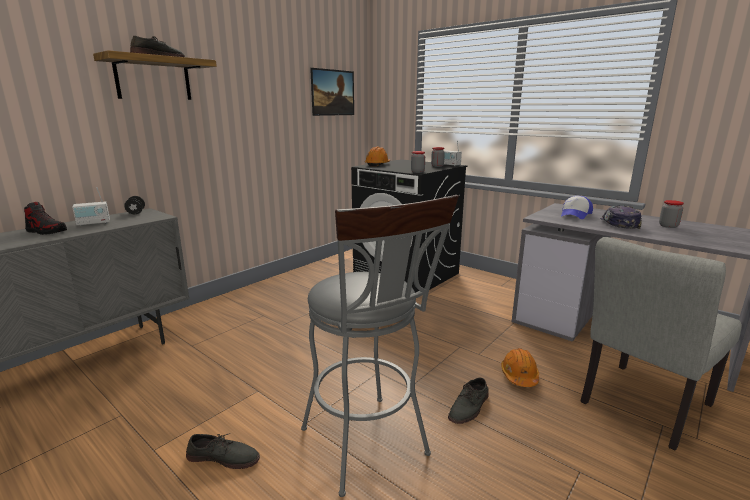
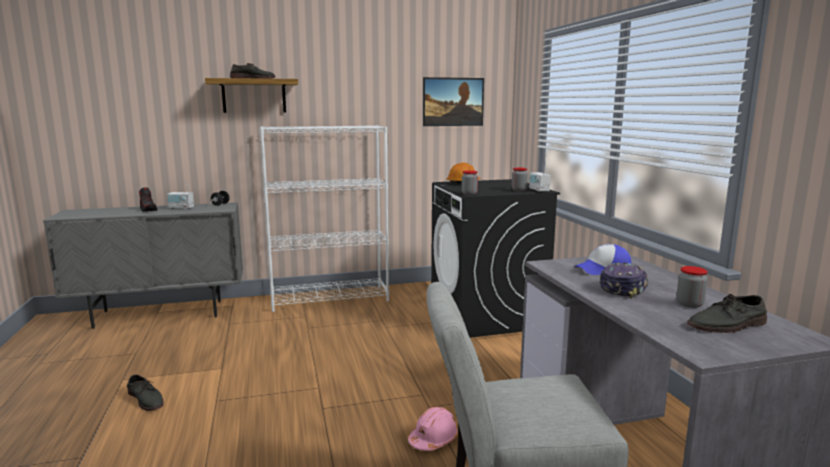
camera: 35 degrees right, 5 degrees down
(261, 293) = (330, 298): none -> white bookcase
(369, 448) = (227, 434): grey stool -> none
(469, 407) = (343, 442): grey shoe -> grey shoe (727, 325)
(519, 375) = (434, 439): orange hard hat -> pink hard hat

